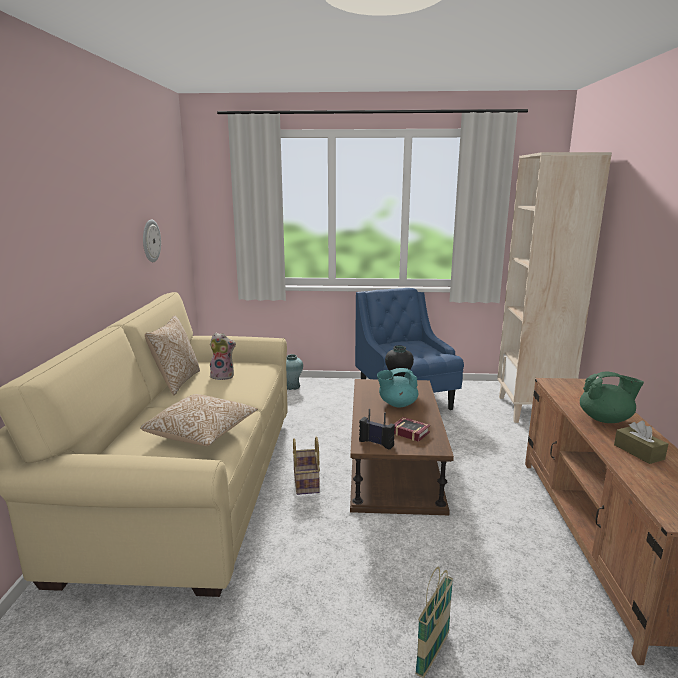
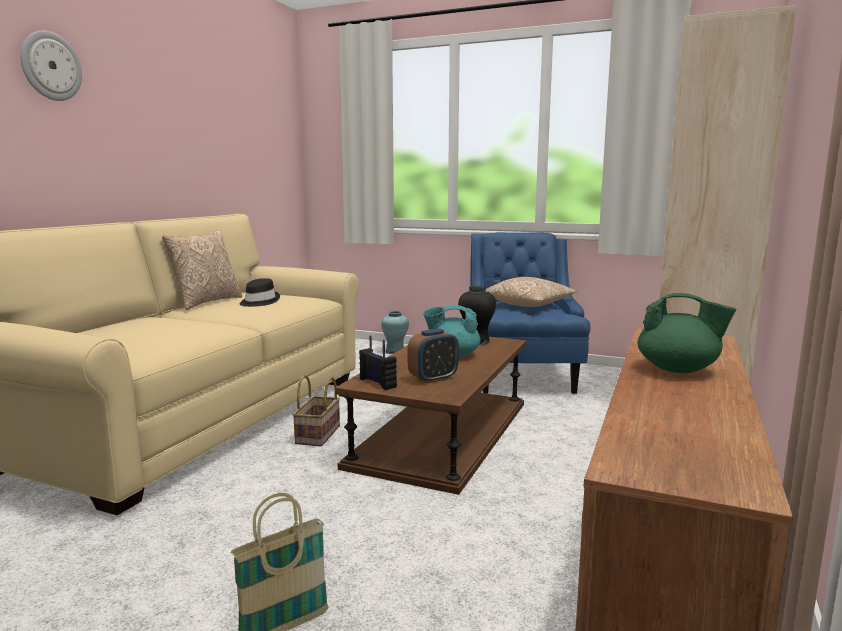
camera: 20 degrees right, 5 degrees down
(150, 241) = (225, 157): wall clock -> wall clock (50, 66)
(202, 434) = (163, 336): pillow -> pillow (529, 305)
(223, 376) = (258, 302): plush toy -> black hat
(409, 432) = (433, 378): book -> alarm clock
(638, 452) = (678, 402): brown tissue box -> none

